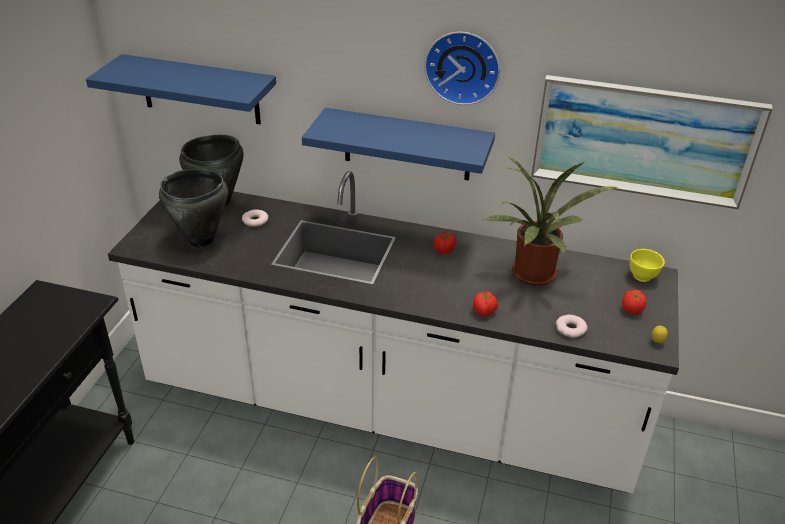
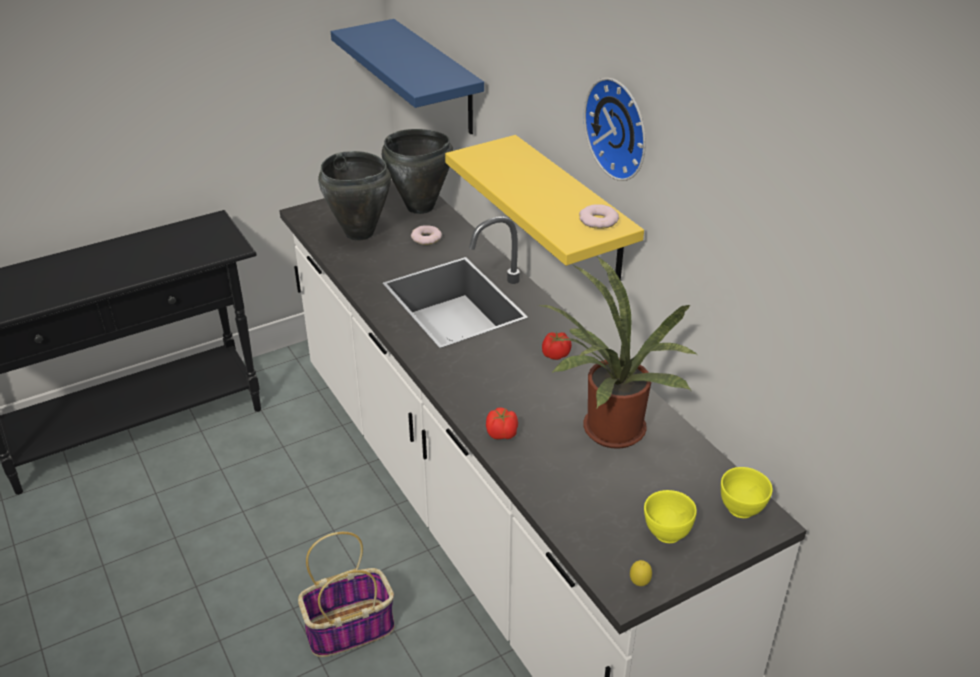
camera: 45 degrees right, 0 degrees up
(407, 145) = (573, 210): blue shelf -> yellow shelf
(571, 329) = (563, 506): donut -> donut (598, 221)
(631, 310) = (666, 533): tomato -> yellow bowl
(643, 140) = (785, 311): picture -> none

